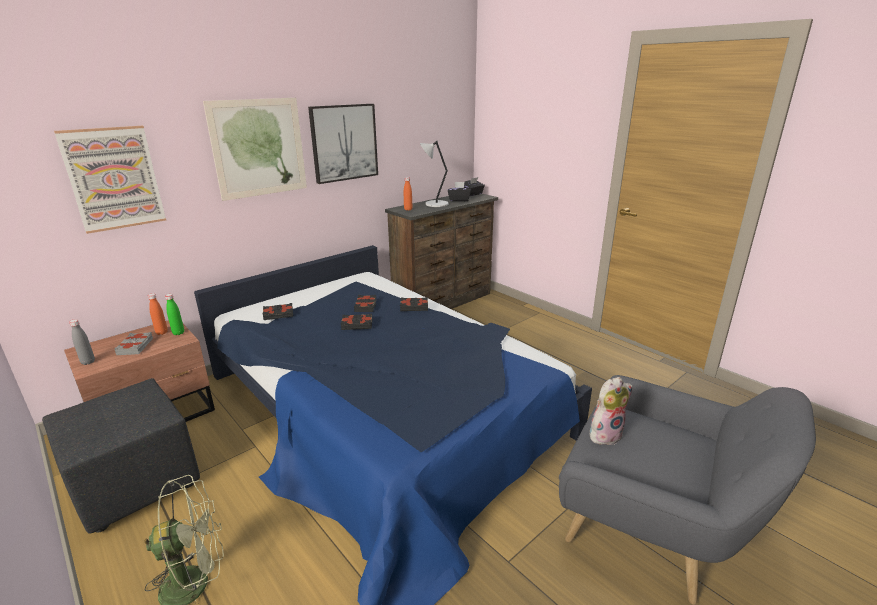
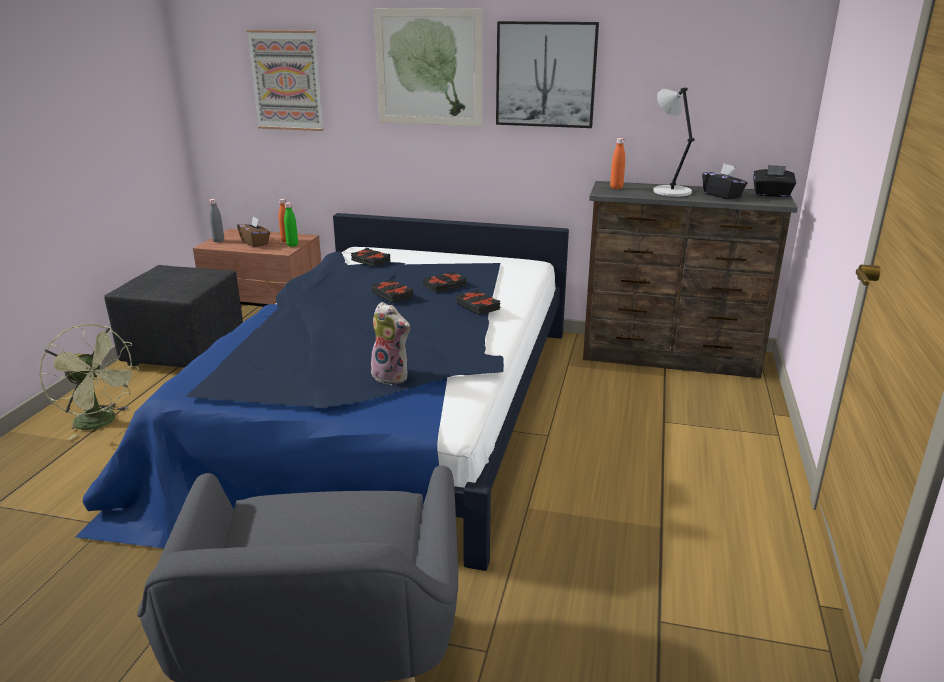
camera: 55 degrees right, 0 degrees up
(135, 346) = (255, 243): grey book -> brown tissue box
(605, 434) = (320, 503): plush toy -> plush toy (392, 376)

